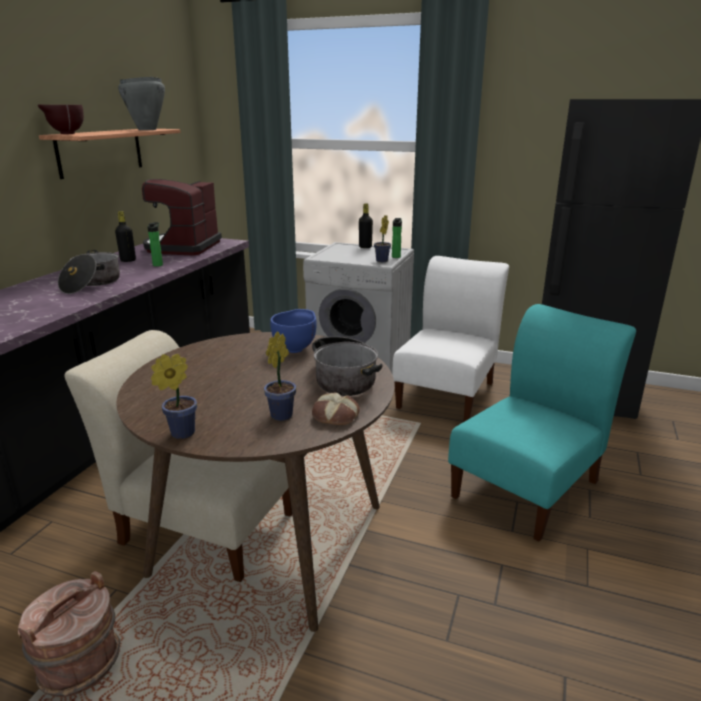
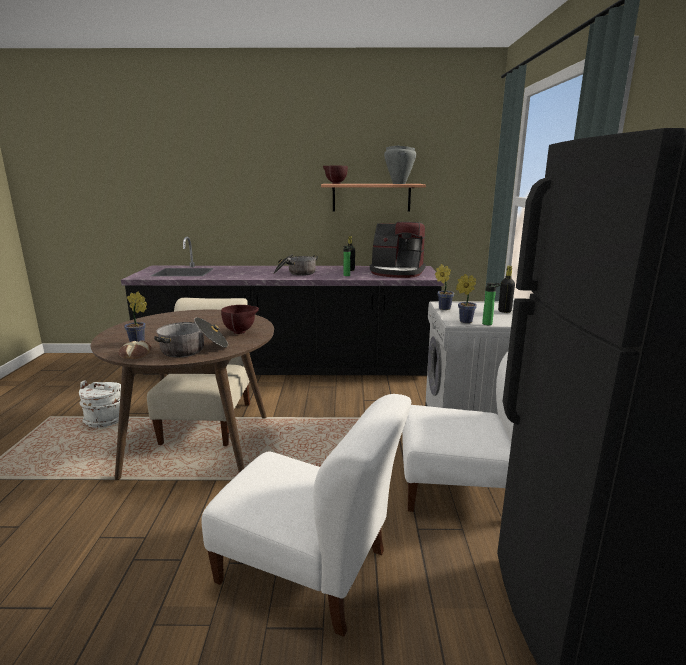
camera: 70 degrees right, 5 degrees down
(79, 663) = (105, 420): brown bucket -> white bucket
(179, 434) = (118, 329): potted plant -> potted plant (443, 308)
(183, 247) = (397, 272): coffee machine -> coffee machine turned 150 degrees counterclockwise
(296, 349) = (241, 332): blue bowl -> brown bowl
(529, 486) = (308, 570): turquoise chair -> white chair

